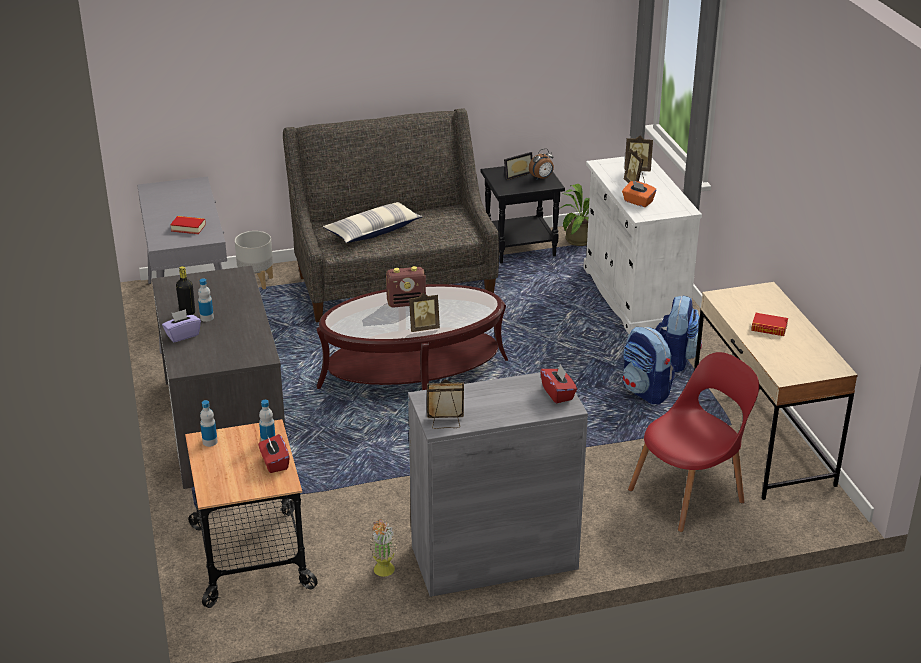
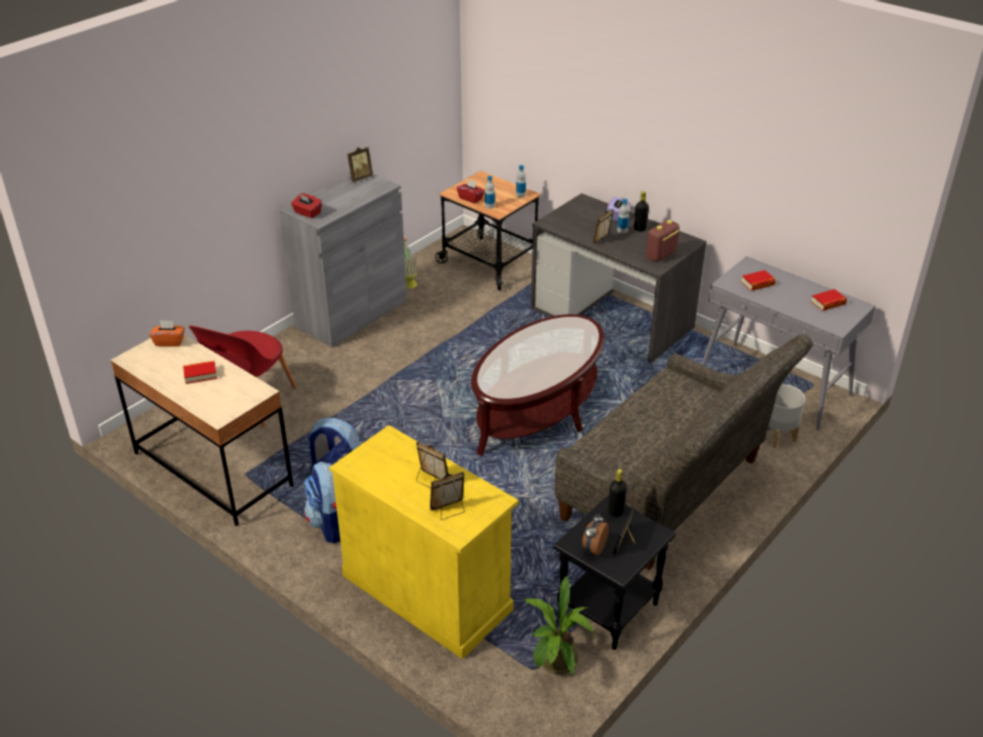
camera: 145 degrees right, 5 degrees up
(167, 197) = (828, 303): none -> book
(373, 231) = (673, 412): pillow -> none
(406, 303) = (553, 361): radio -> radio (661, 255)
(423, 328) = (513, 345): picture frame -> picture frame (604, 242)
(504, 187) = (615, 511): none -> black bottle
(634, 296) = (427, 592): white cabinet -> yellow cabinet
(638, 202) = (407, 455): orange tissue box -> orange tissue box (169, 342)

